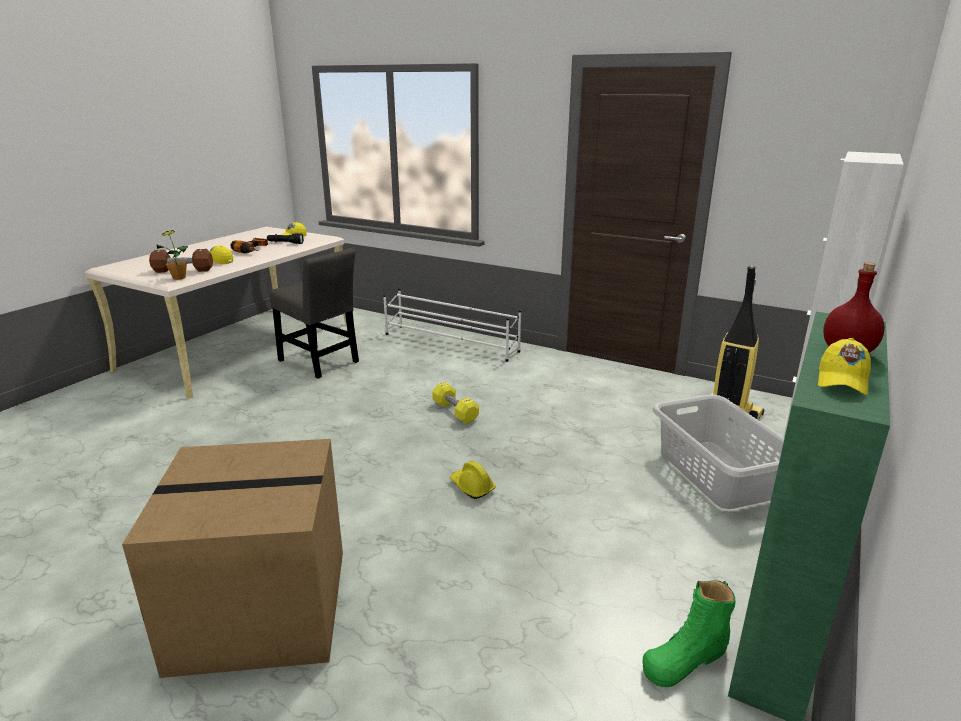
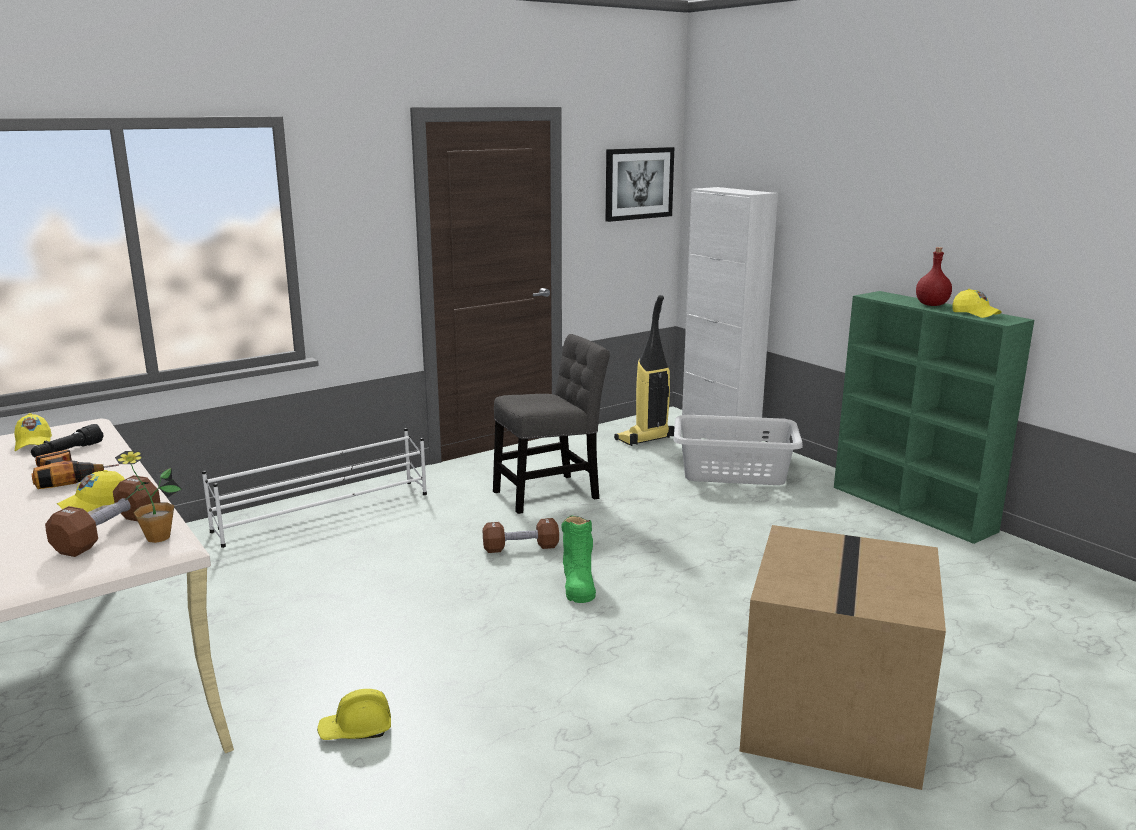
camera: 65 degrees left, 5 degrees down
(320, 362) = (253, 611): grey chair -> grey chair (550, 493)
(455, 412) = (521, 548): yellow dumbbell -> brown dumbbell
(471, 487) = (685, 571): yellow hard hat -> yellow hard hat (356, 730)
(685, 658) = (939, 546): green boot -> green boot (578, 583)
(832, 142) = (638, 183): none -> picture

